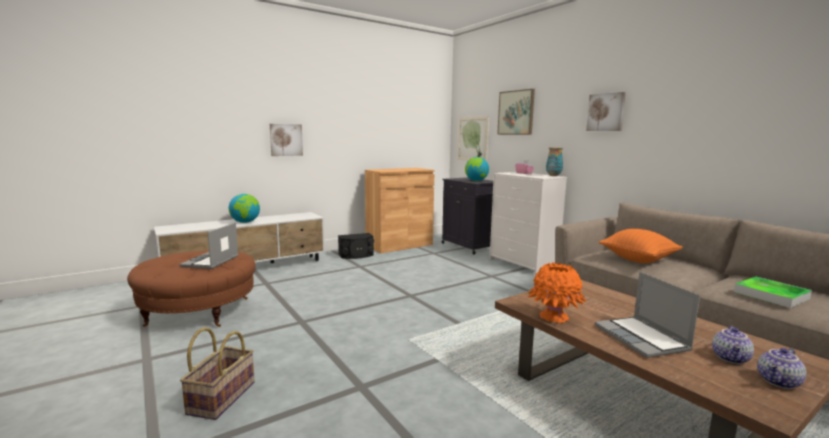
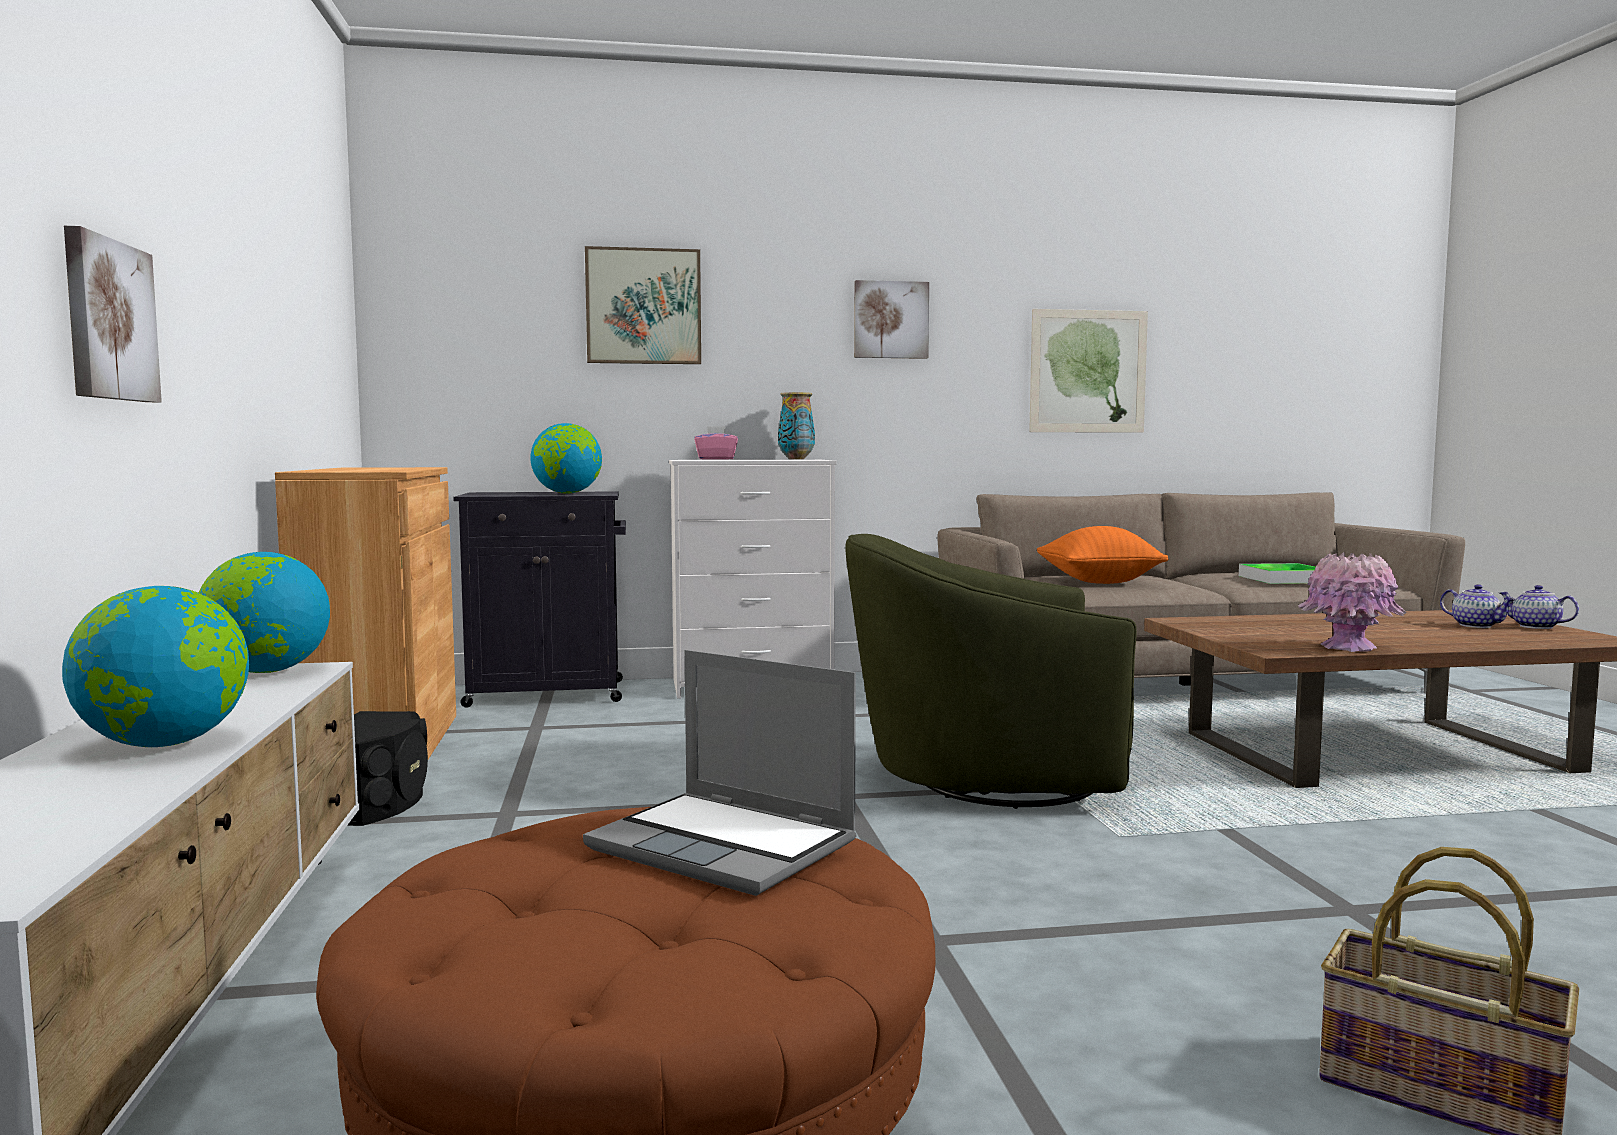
camera: 65 degrees left, 5 degrees down
(308, 215) = (266, 671): none -> globe
(452, 312) = (985, 779): none -> green armchair
(472, 139) = (474, 375): picture -> picture (1088, 371)
(554, 317) = (1348, 647): orange vase -> pink vase
(642, 338) = (1425, 635): laptop -> none
(779, 382) = (1535, 627): teapot -> teapot turned 150 degrees clockwise

